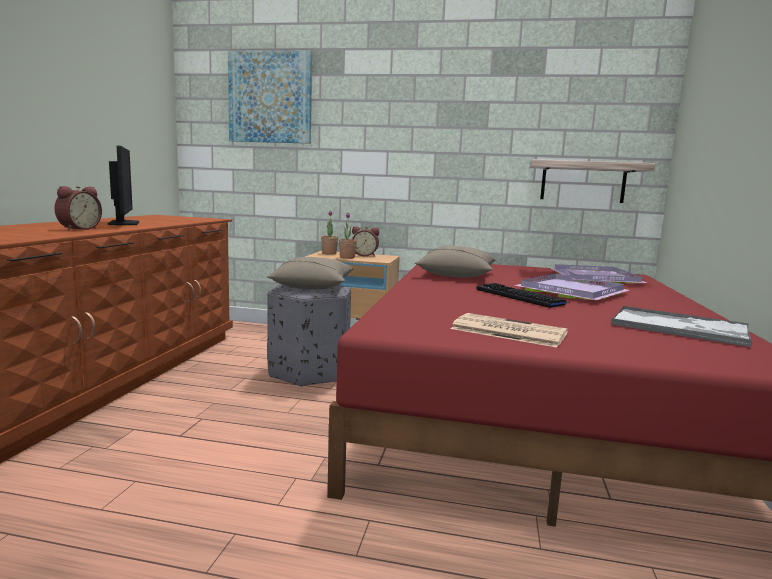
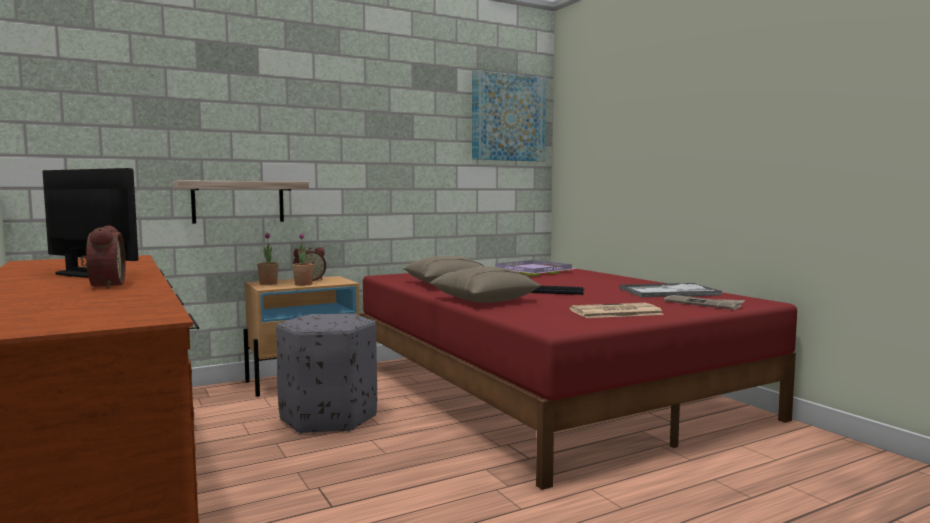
camera: 40 degrees left, 5 degrees down
(270, 98) = (161, 96): picture -> picture (508, 117)
(313, 286) = (325, 318): beige pillow -> beige pillow (484, 300)
(574, 291) = (555, 282): purple tray -> none
(583, 182) = (495, 188): shelf -> shelf (238, 202)
(670, 350) = (703, 304): none -> newspaper

